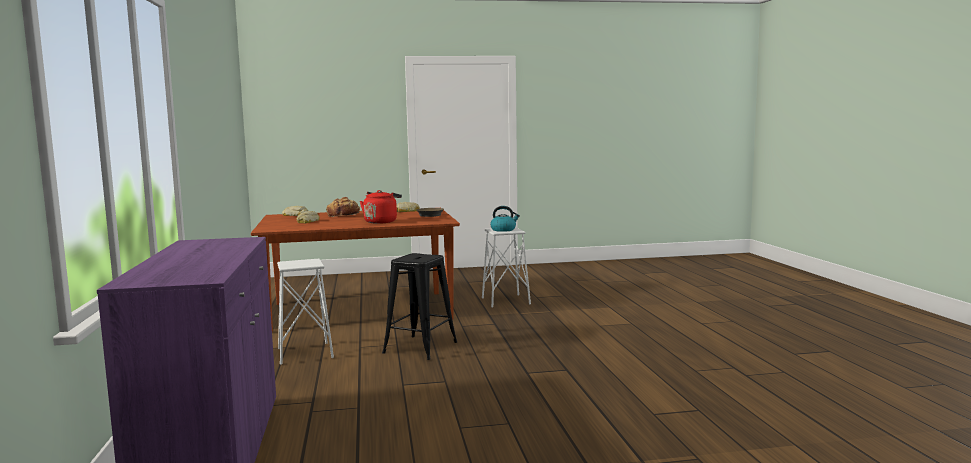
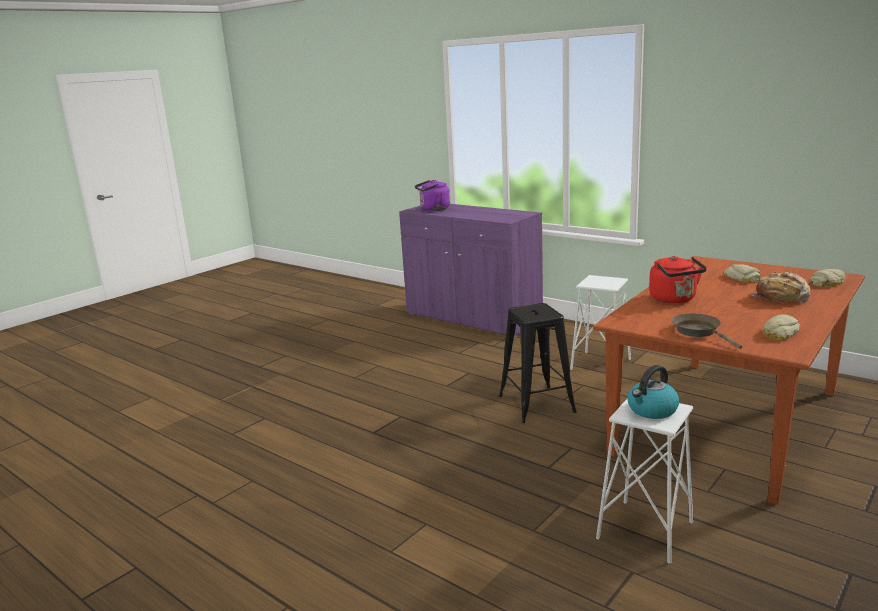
camera: 140 degrees right, 10 degrees up
(191, 272) = (433, 209): none -> purple kettle

